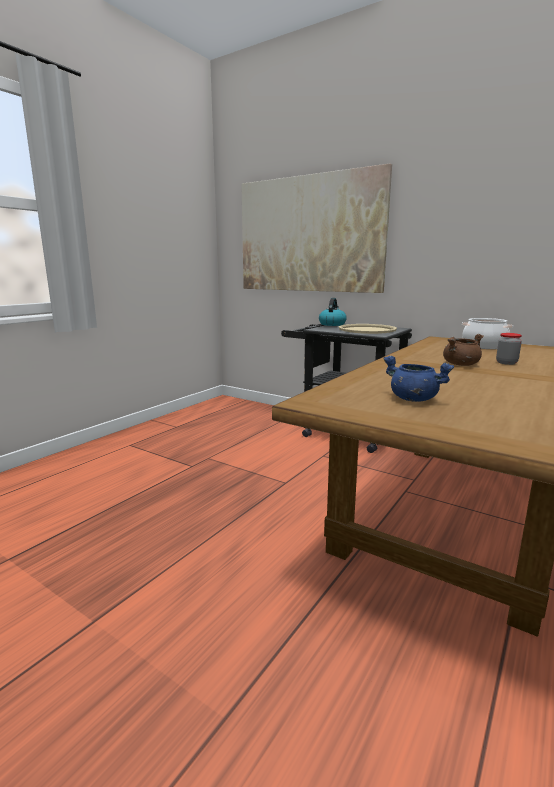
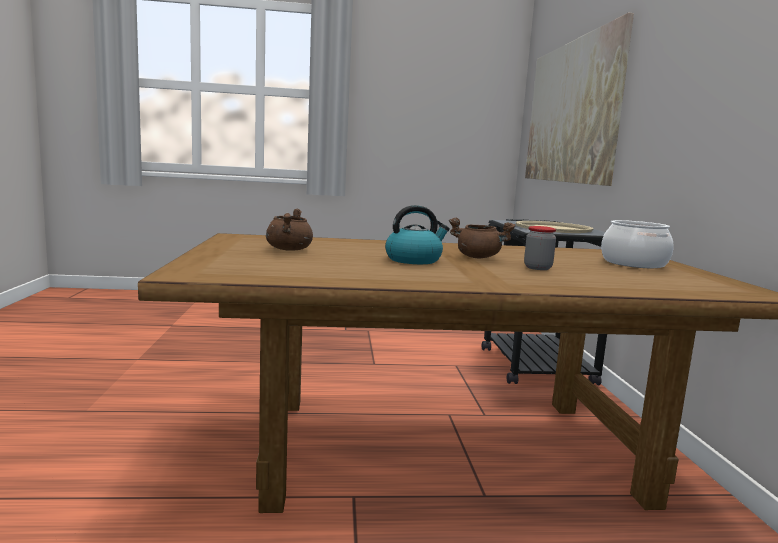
camera: 50 degrees right, 5 degrees down
(332, 324) = (549, 221): kettle -> kettle (414, 260)
(413, 399) = (289, 249): blue cooking pot -> brown cooking pot

